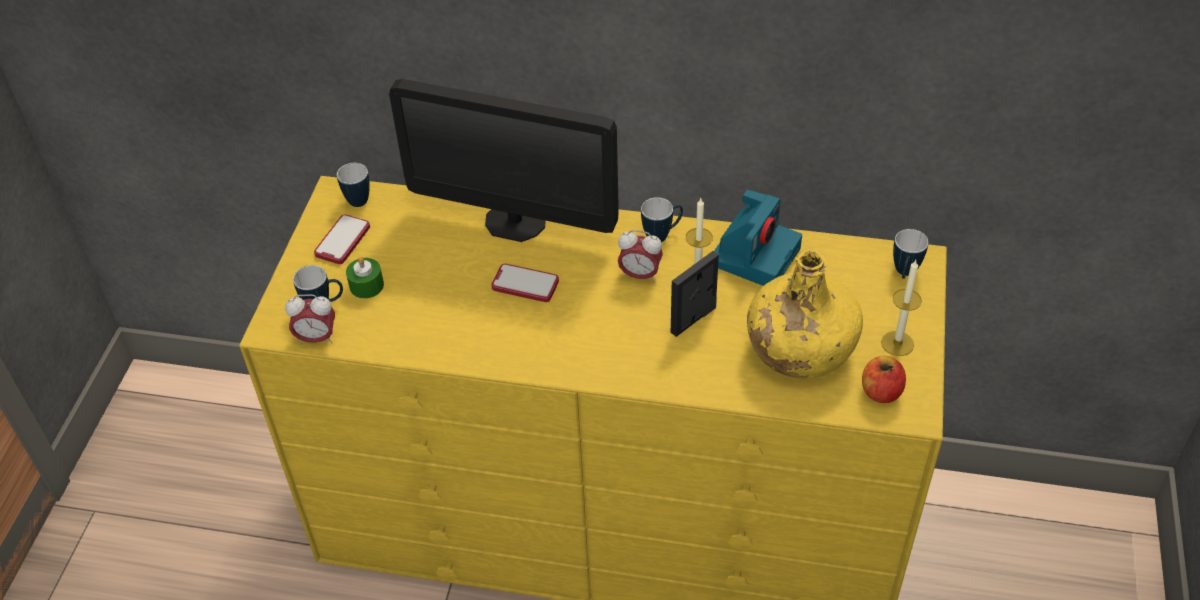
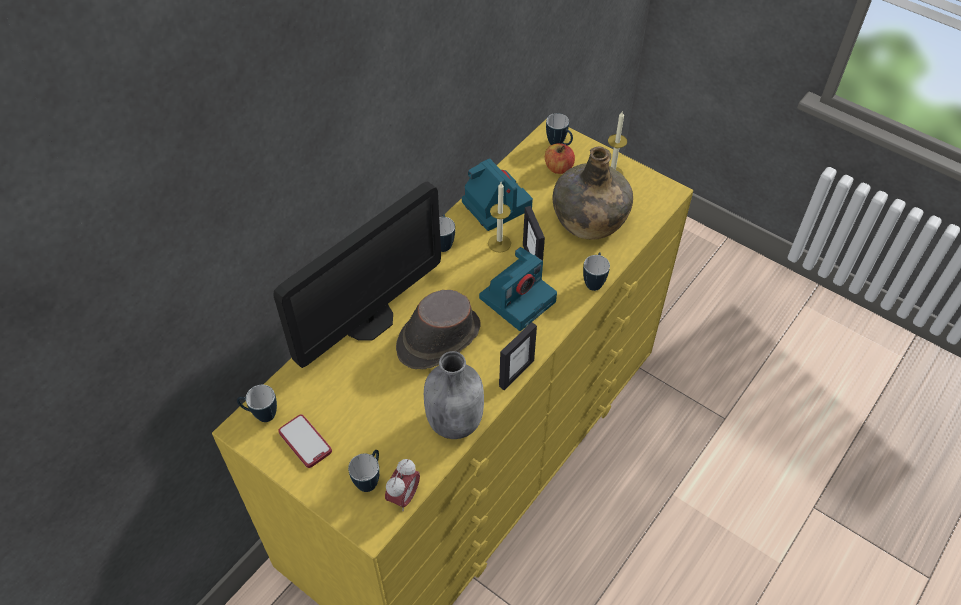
camera: 65 degrees left, 5 degrees up
(366, 285) = (368, 441): green candle -> none
(428, 340) = (454, 420): none -> grey bottle
(519, 367) = (516, 373): none -> picture frame
(525, 284) = (437, 339): phone -> brown hat
(626, 329) = (518, 298): none -> camera
(640, 275) = (473, 270): alarm clock -> none
(701, 389) = (594, 281): none -> mug
(799, 348) = (588, 219): yellow bottle -> green bottle
(881, 392) = (645, 198): apple -> apple (558, 168)

